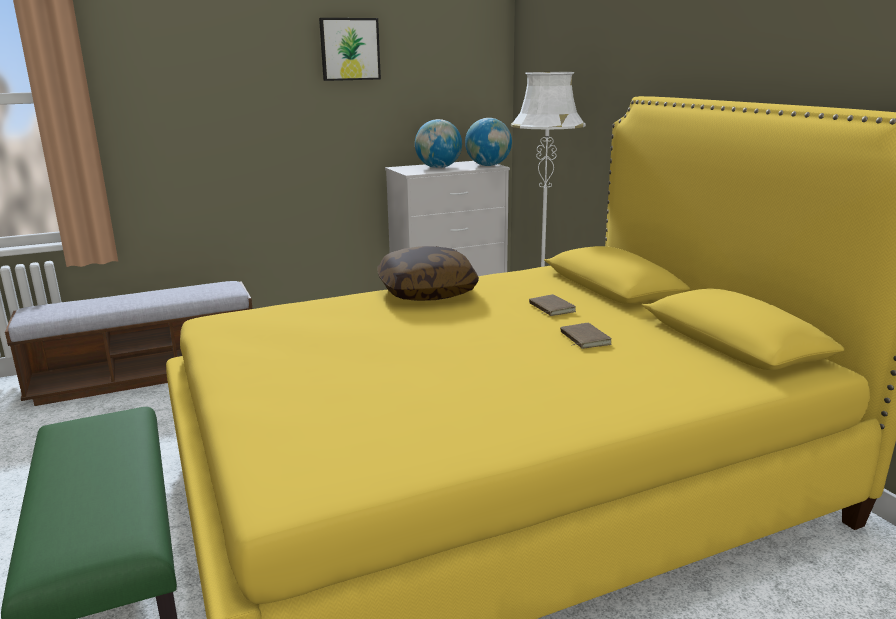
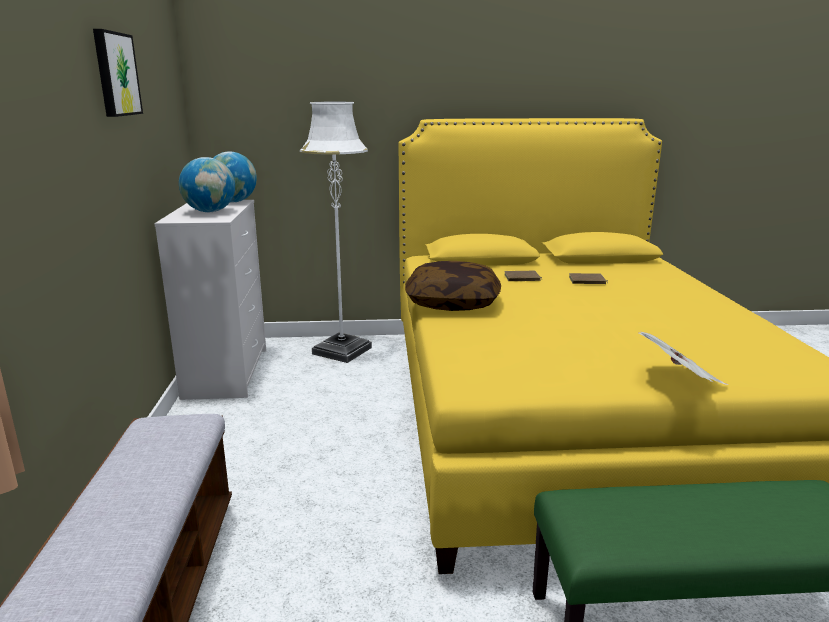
camera: 70 degrees left, 0 degrees up
(244, 393) = (678, 379): none -> newspaper

